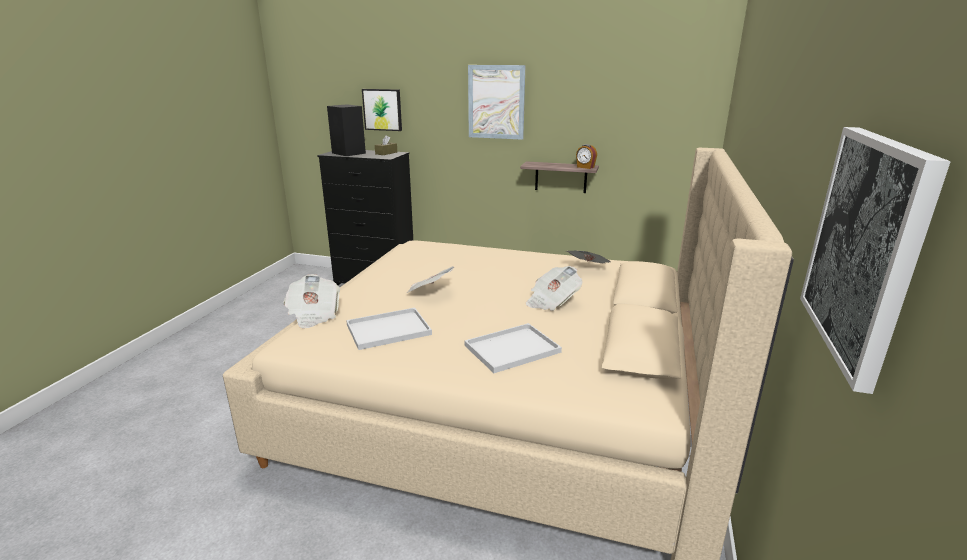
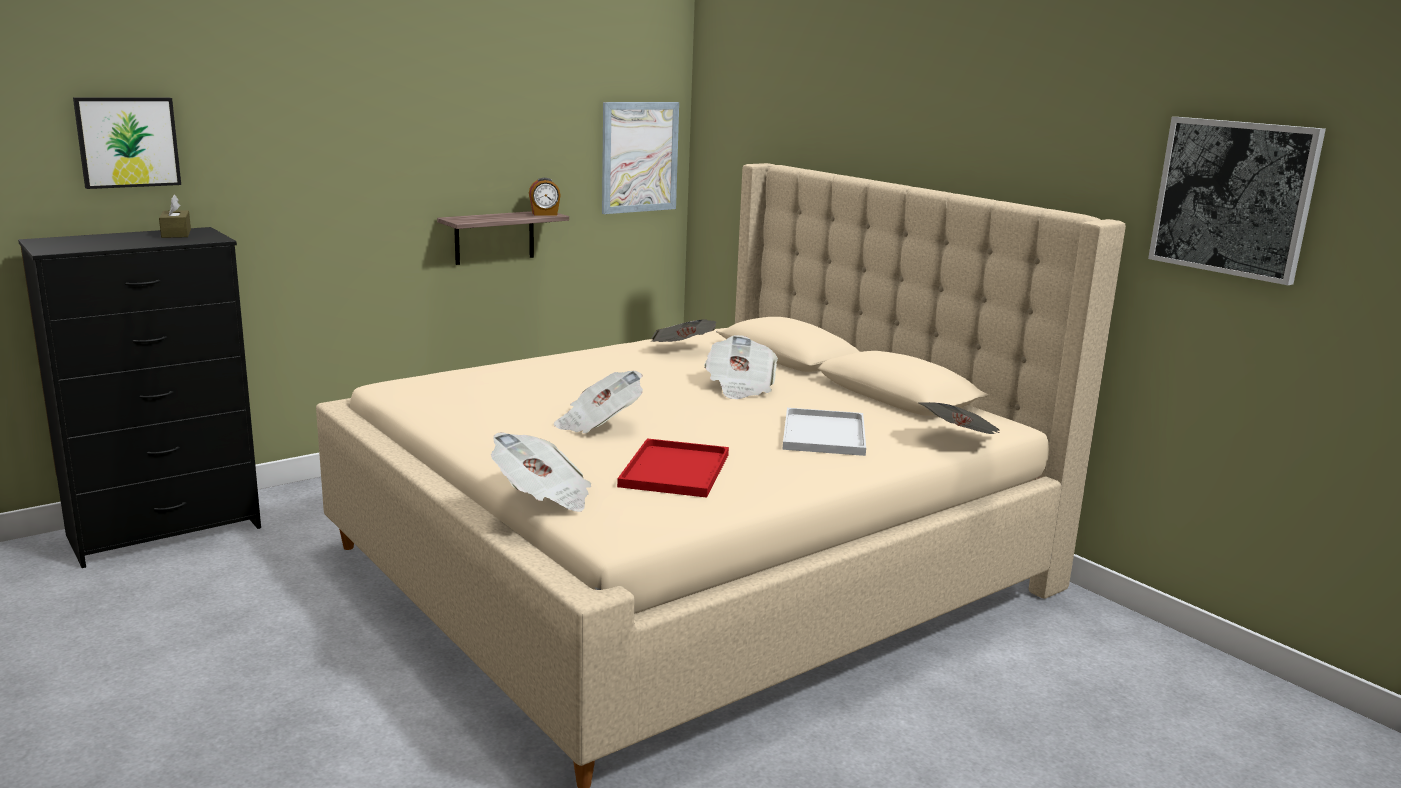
camera: 55 degrees left, 5 degrees down
(349, 153) = (95, 243): black speaker -> none
(387, 330) = (676, 471): white tray -> red tray
(496, 102) = (378, 117): picture -> picture (639, 157)
(582, 398) = (960, 440): none -> newspaper

